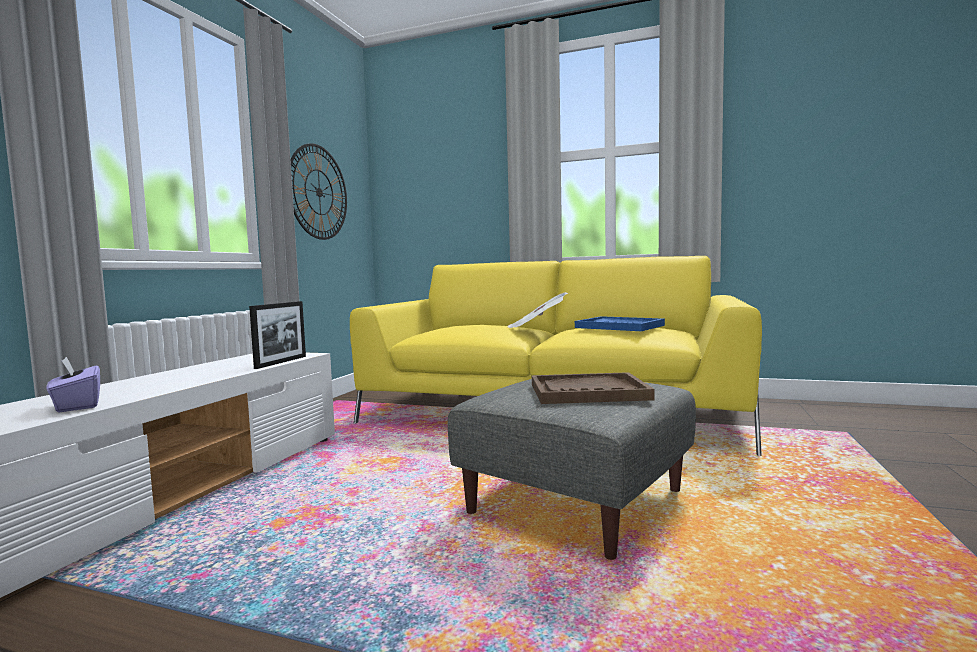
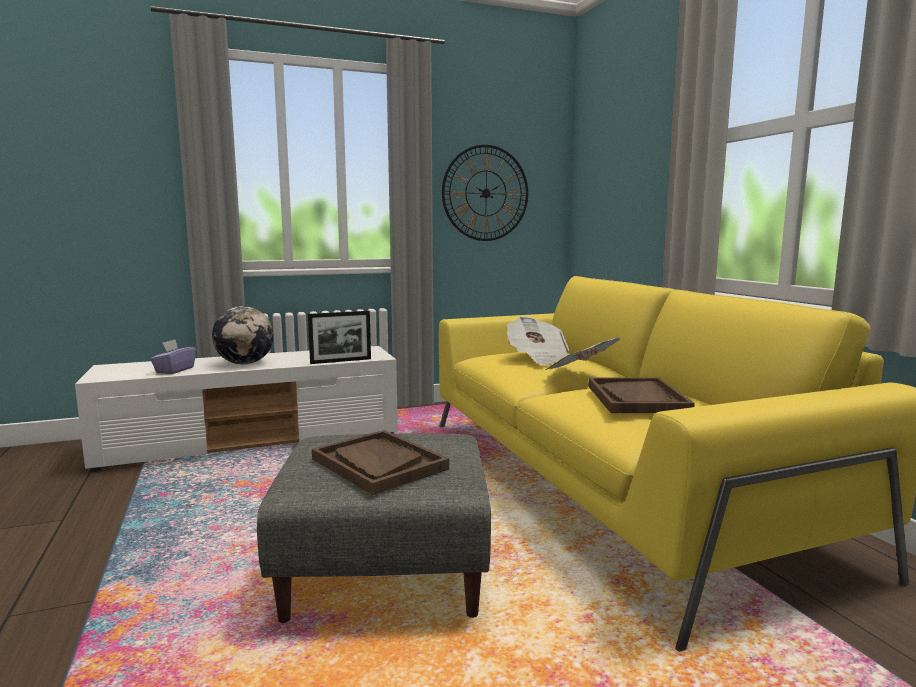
camera: 50 degrees right, 5 degrees up
(165, 383) = (245, 363): none -> globe
(477, 326) = (537, 358): none -> newspaper
(619, 326) = (637, 398): blue tray -> brown tray

